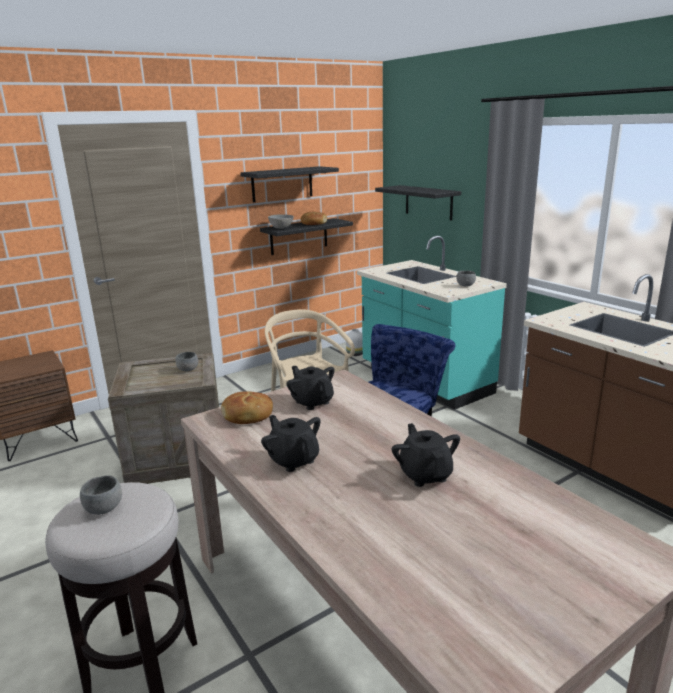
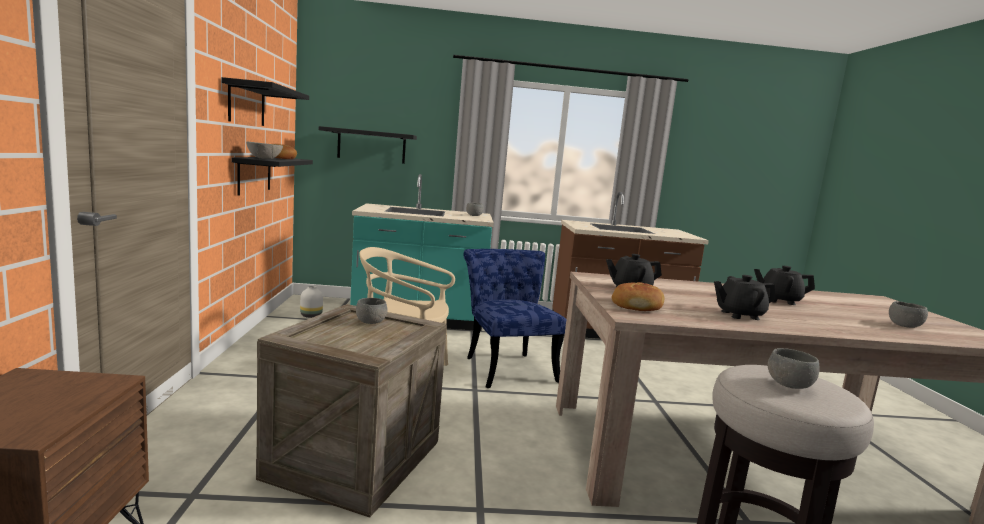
camera: 60 degrees left, 10 degrees down
(437, 574) = (904, 326): none -> grey bowl

